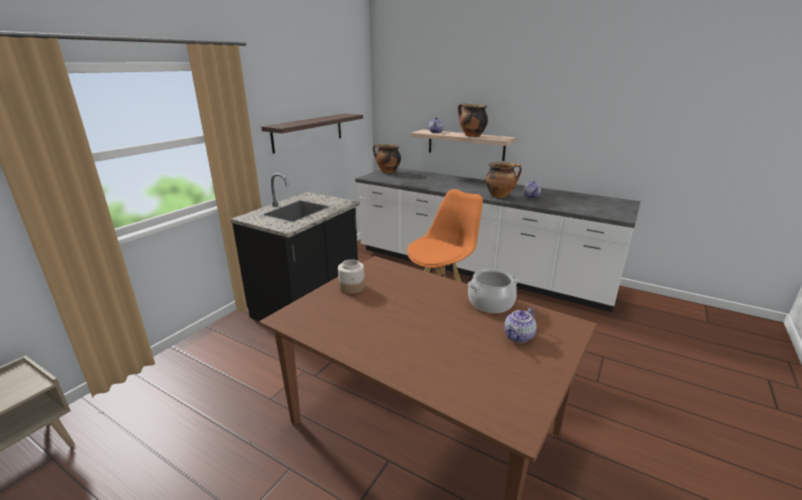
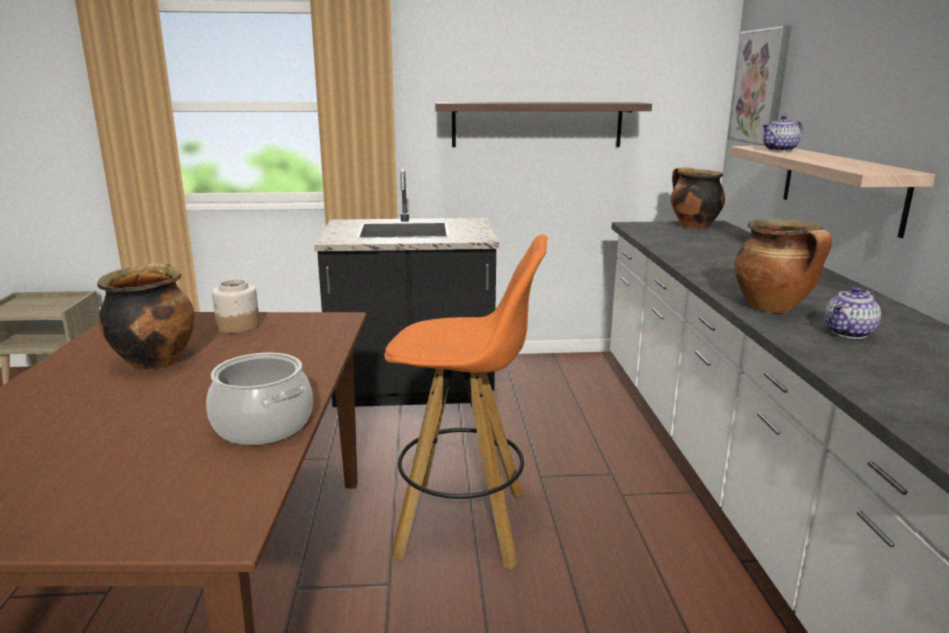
camera: 55 degrees right, 5 degrees down
(397, 102) = (760, 87): none -> picture
(471, 136) = (825, 160): cooking pot -> cooking pot (155, 361)
(519, 337) = (138, 476): teapot -> none

